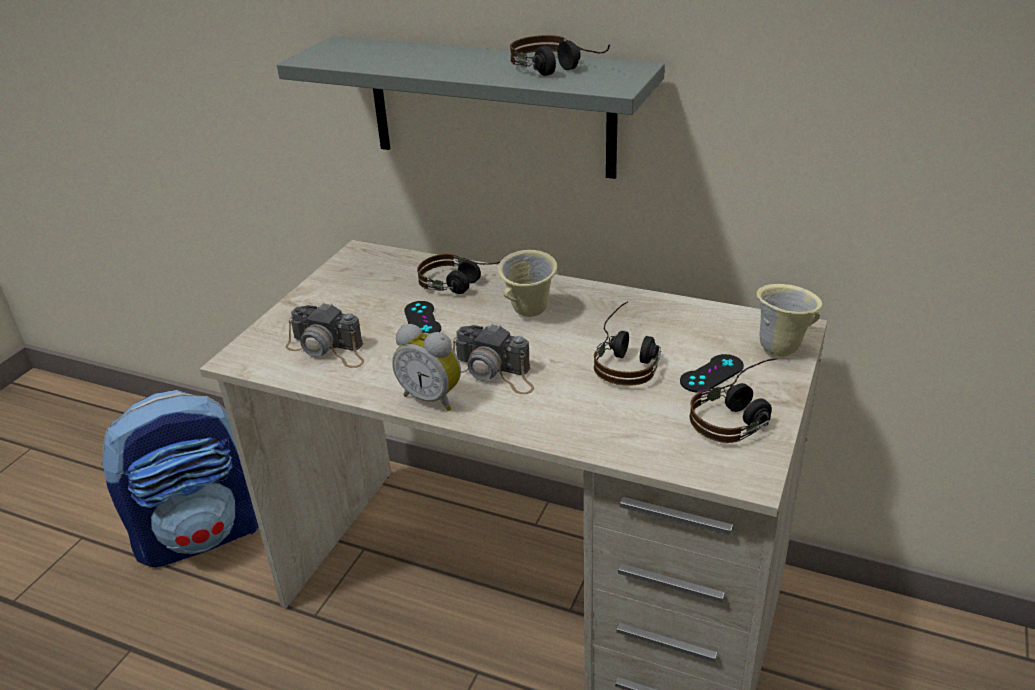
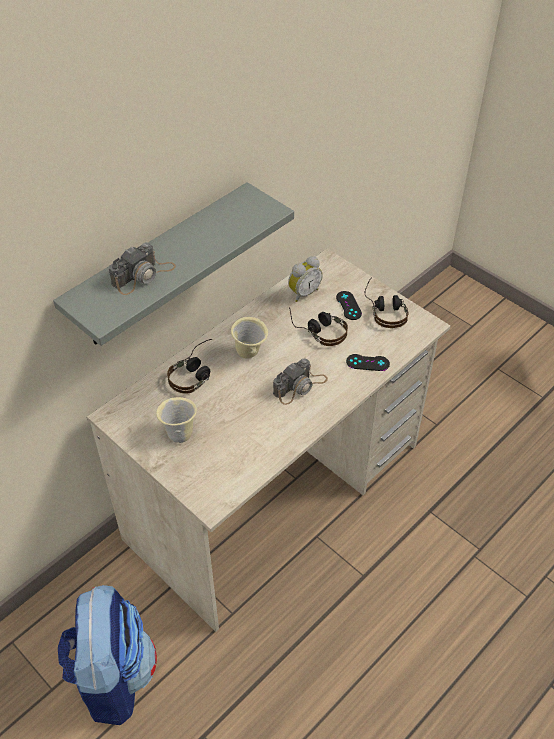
camera: 70 degrees left, 15 degrees up
(328, 349) = (230, 456): camera -> camera (143, 275)
(422, 320) = (224, 403): black game controller -> black game controller (367, 363)
(432, 398) = (309, 418): alarm clock -> alarm clock (303, 293)
(559, 70) = (229, 221): headphones -> none
(782, 348) = (342, 273): beige mug -> beige mug (179, 433)

